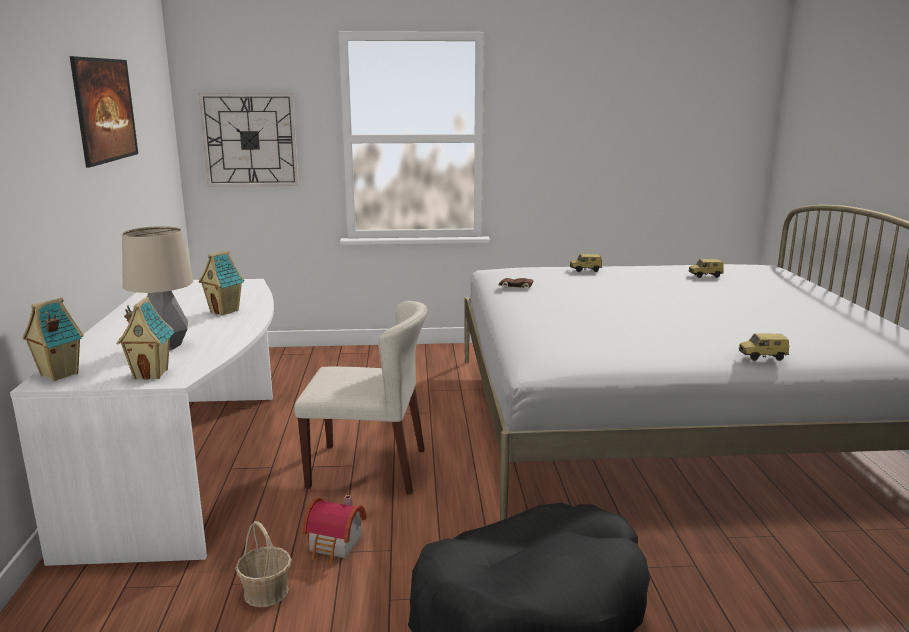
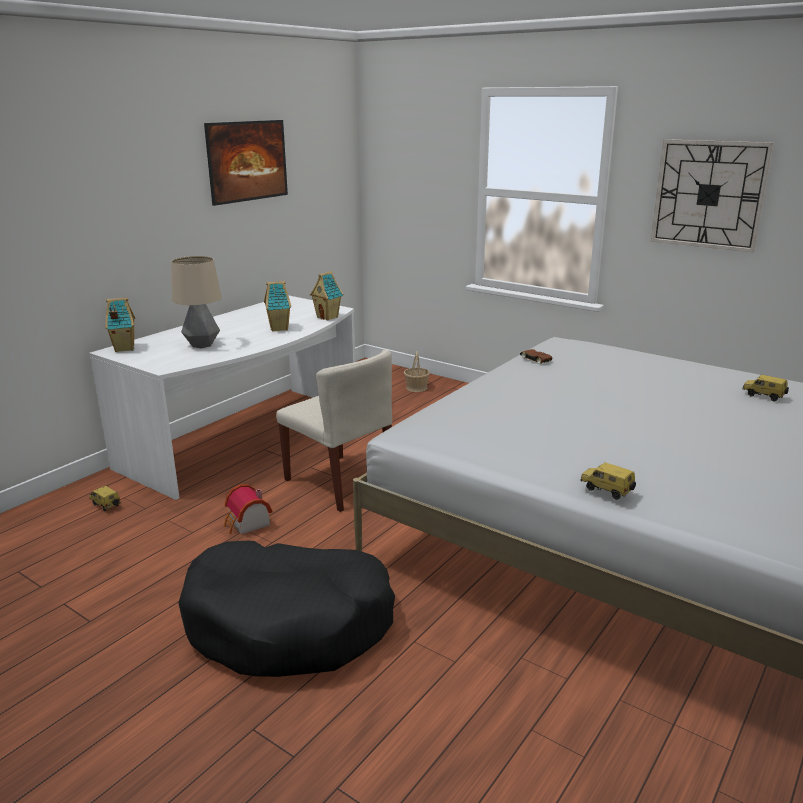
camera: 40 degrees right, 5 degrees up
(151, 374) = (161, 361): toy house -> toy house (328, 317)
(250, 140) = (408, 186): wall clock -> wall clock (709, 194)
(266, 592) = (176, 533): basket -> basket (416, 388)
(585, 271) = (640, 360): toy car -> toy car (105, 505)

